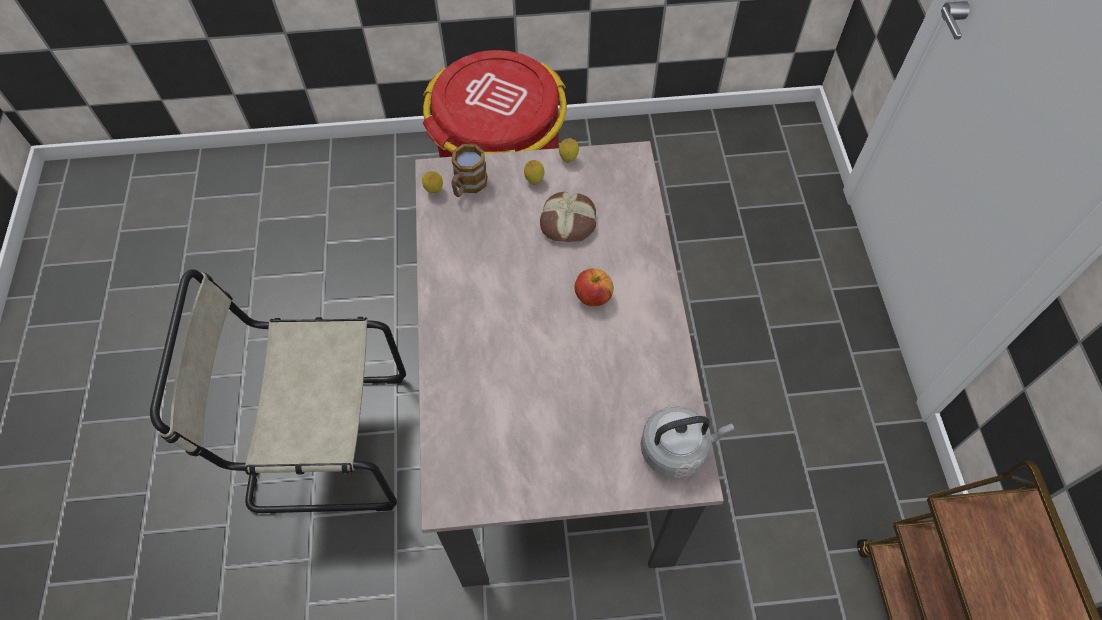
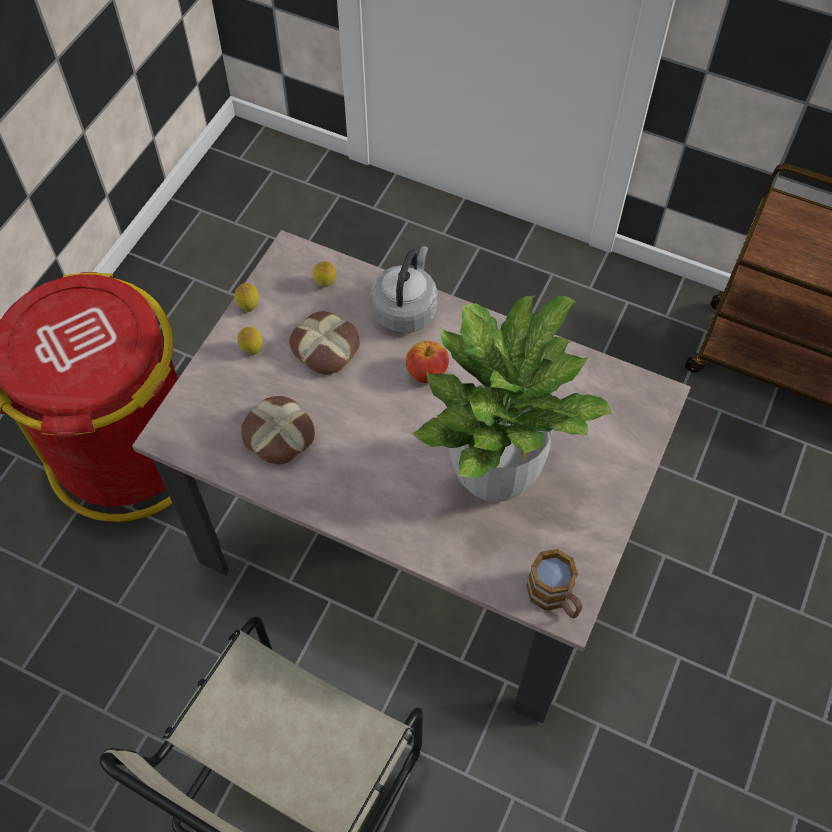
camera: 60 degrees left, 0 degrees up
(434, 191) = (191, 447): lemon -> lemon (325, 284)
(468, 186) = (210, 412): mug -> mug (555, 597)
(475, 233) = (277, 435): none -> bread
(535, 388) = (494, 473): none -> potted plant
(677, 449) = (625, 393): grey kettle -> grey kettle (405, 309)

